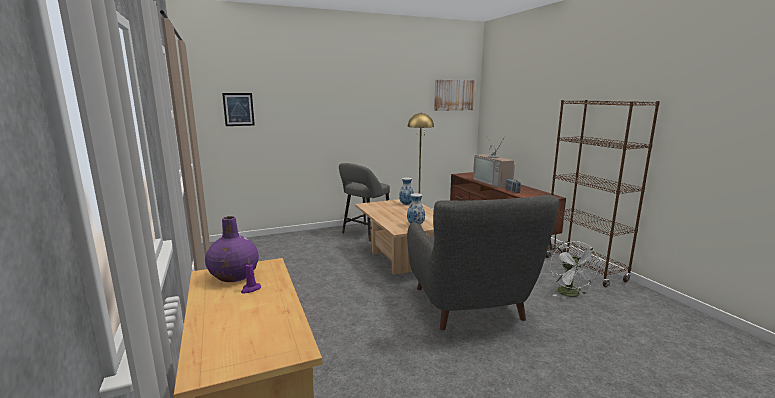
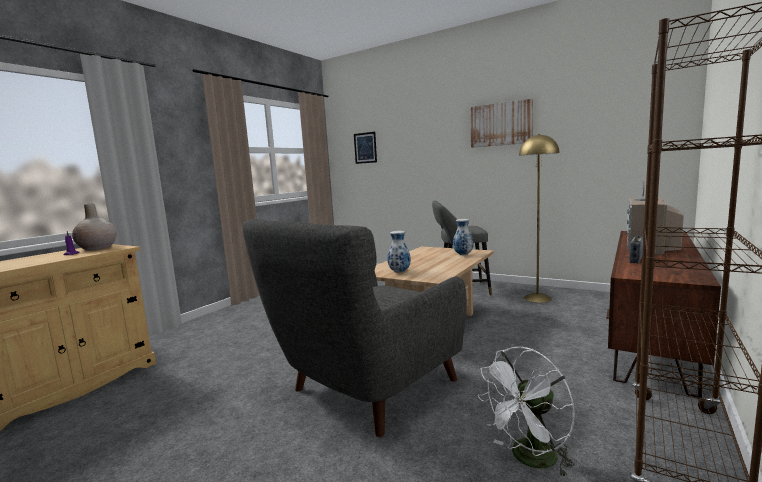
camera: 55 degrees right, 5 degrees down
(234, 276) = (97, 248): purple vase -> beige vase
(454, 95) = (639, 103): picture -> picture (501, 124)

